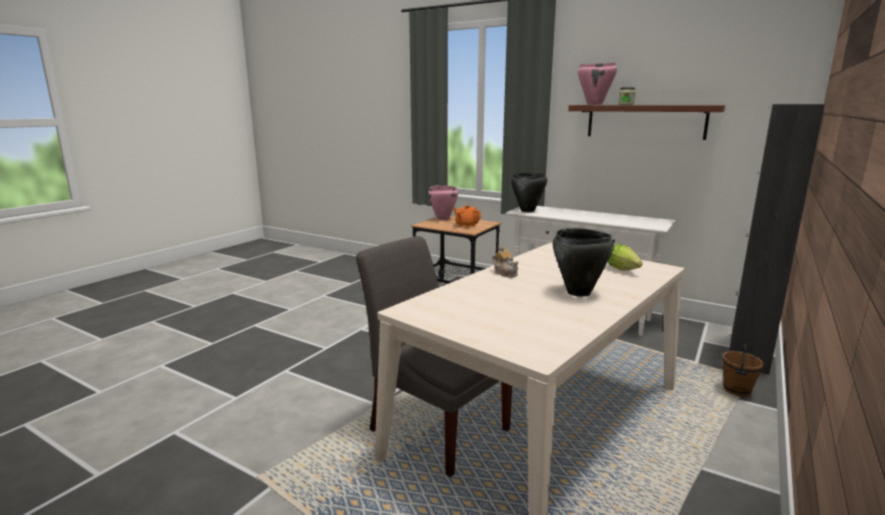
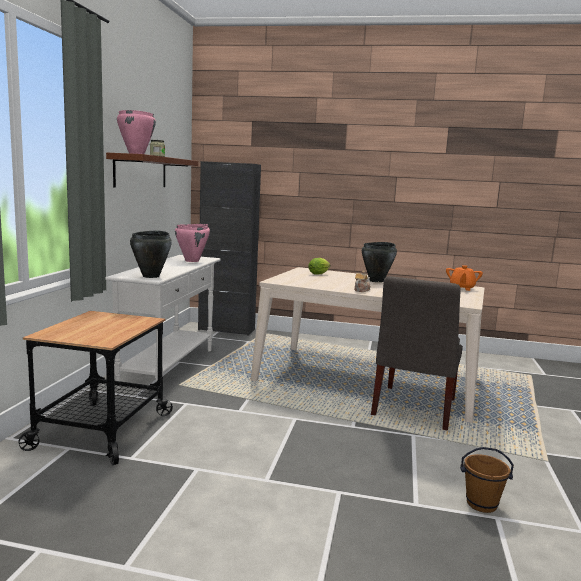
camera: 110 degrees left, 5 degrees down
(443, 219) = (63, 334): pink cooking pot -> pink cooking pot (192, 261)
(466, 225) = (112, 322): orange teapot -> orange teapot (462, 288)
(737, 391) = (282, 337): brown bucket -> brown bucket (481, 504)

